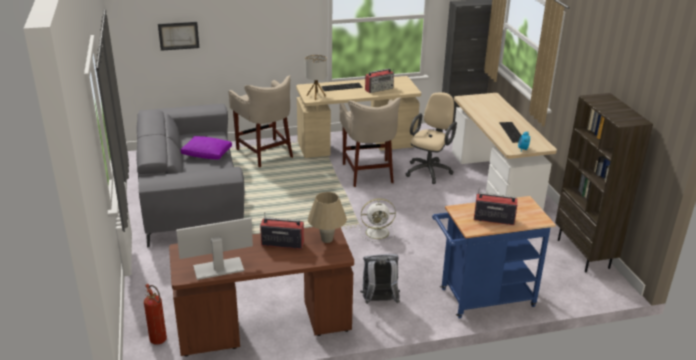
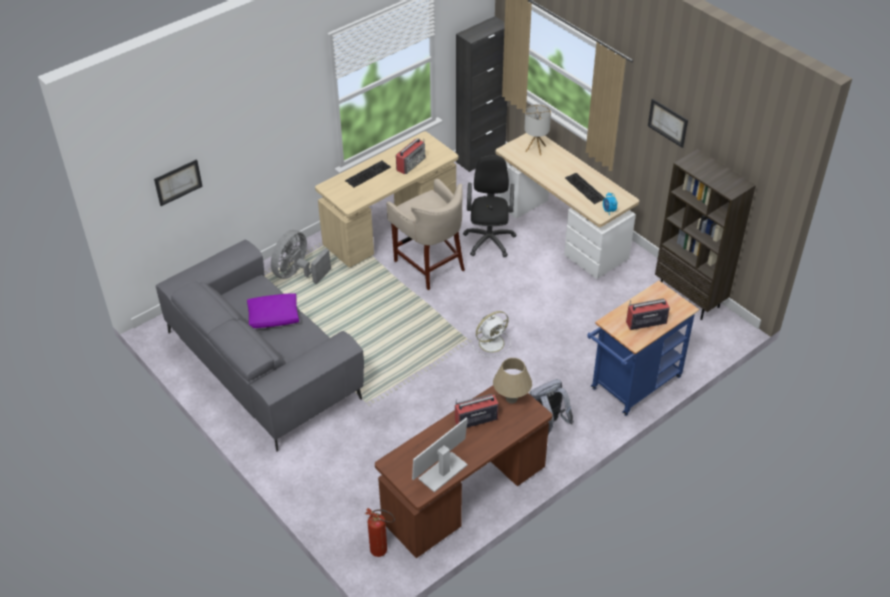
camera: 25 degrees left, 15 degrees up
(265, 152) = (298, 273): beige stool -> grey fan
(316, 96) = (351, 198): table lamp -> table lamp (536, 148)
(429, 170) = (489, 238): beige office chair -> black office chair
(591, 71) = (668, 122): none -> picture

